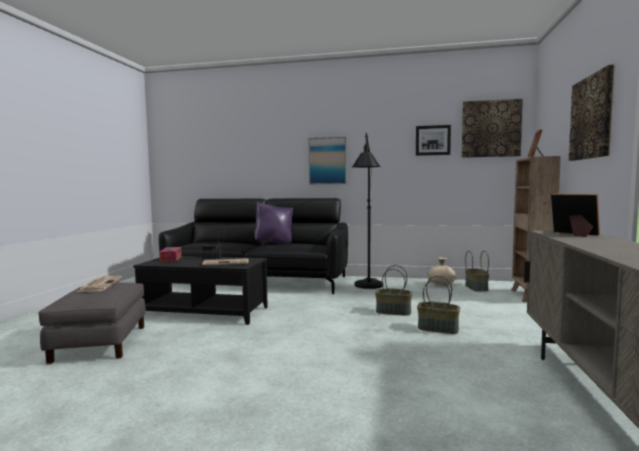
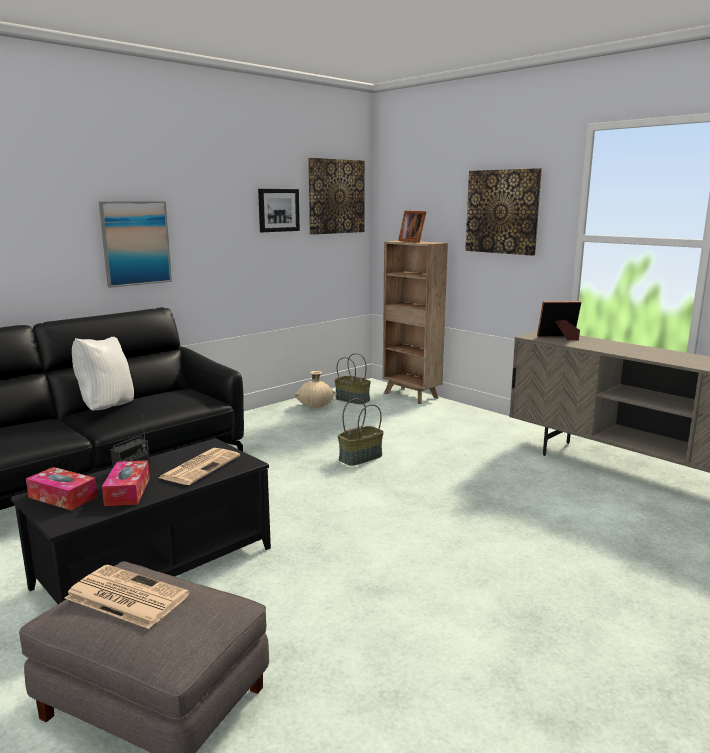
camera: 55 degrees left, 10 degrees up
(186, 262) = (127, 491): none -> tissue box
(274, 243) = (106, 408): purple pillow -> white pillow
(368, 287) = (254, 436): black floor lamp -> none
(438, 328) = (435, 459): basket -> none

